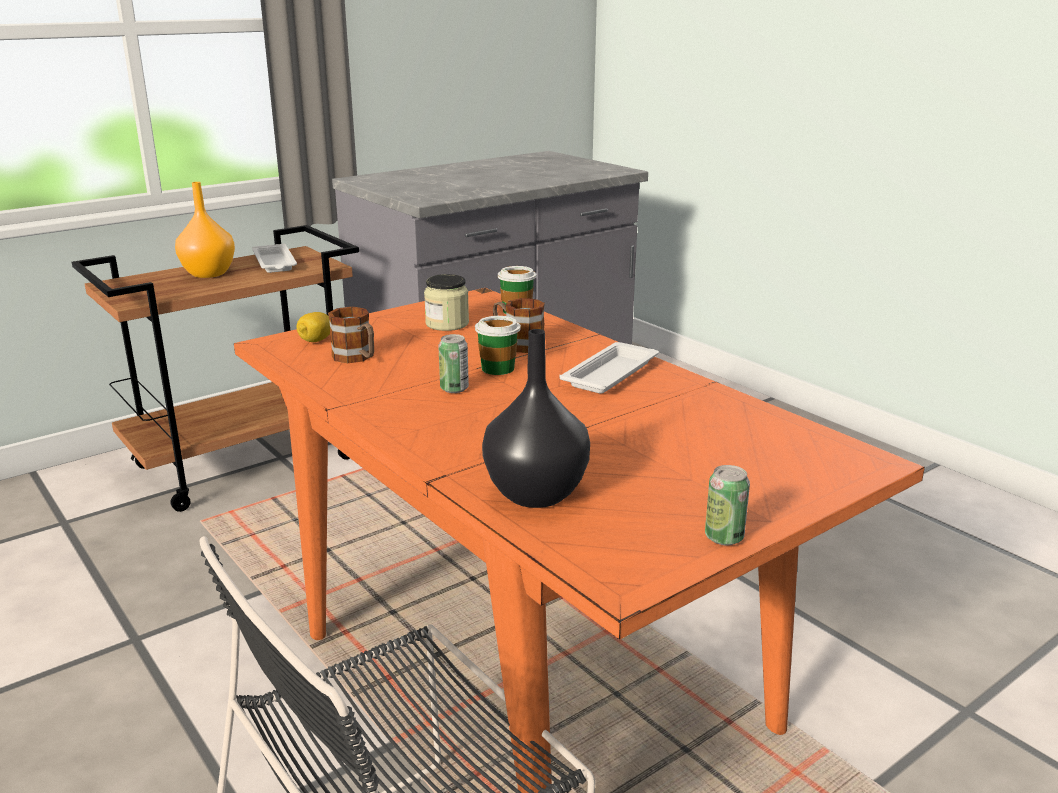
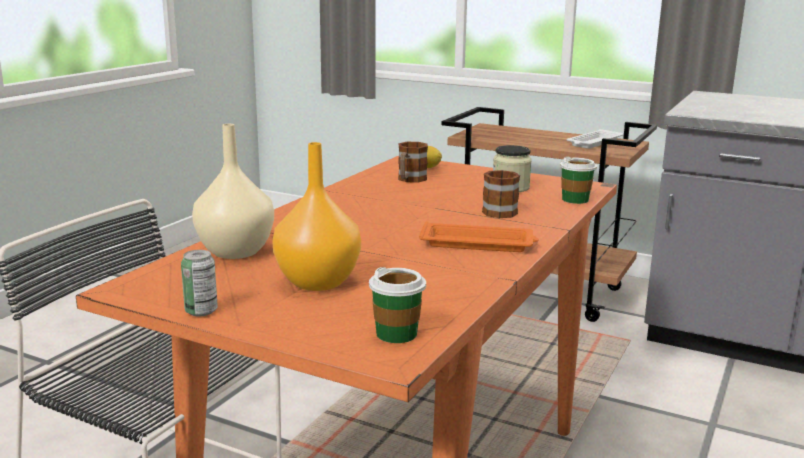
camera: 65 degrees right, 5 degrees down
(209, 274) = (543, 136): orange vase -> orange vase (317, 283)
(454, 389) = (387, 208): can -> none
(498, 368) = (441, 213): cup -> cup (397, 334)
(536, 495) = (234, 252): black vase -> beige vase
(611, 373) = (479, 244): white tray -> orange tray

